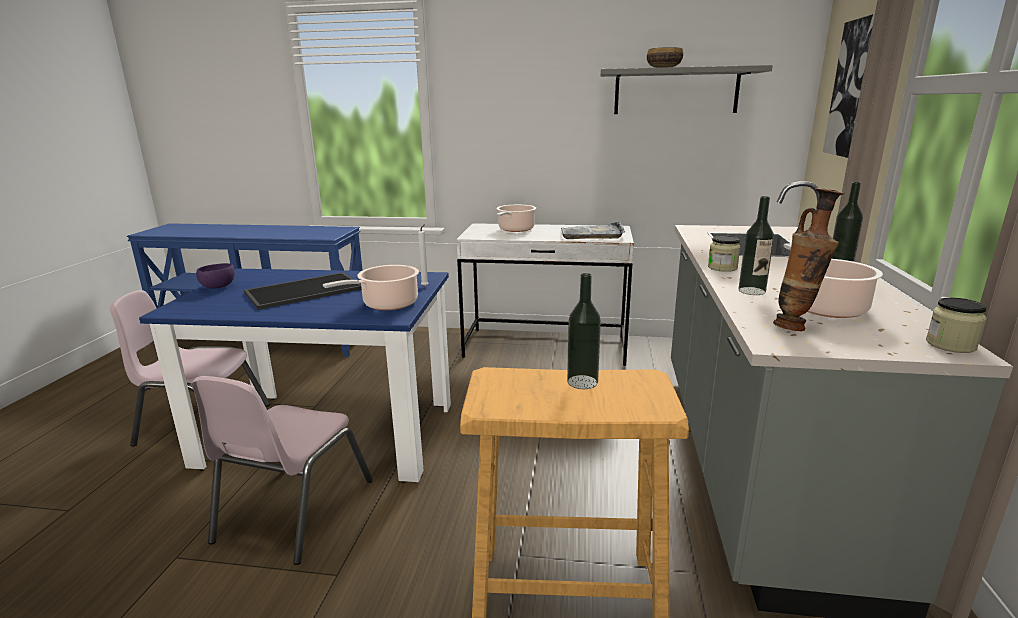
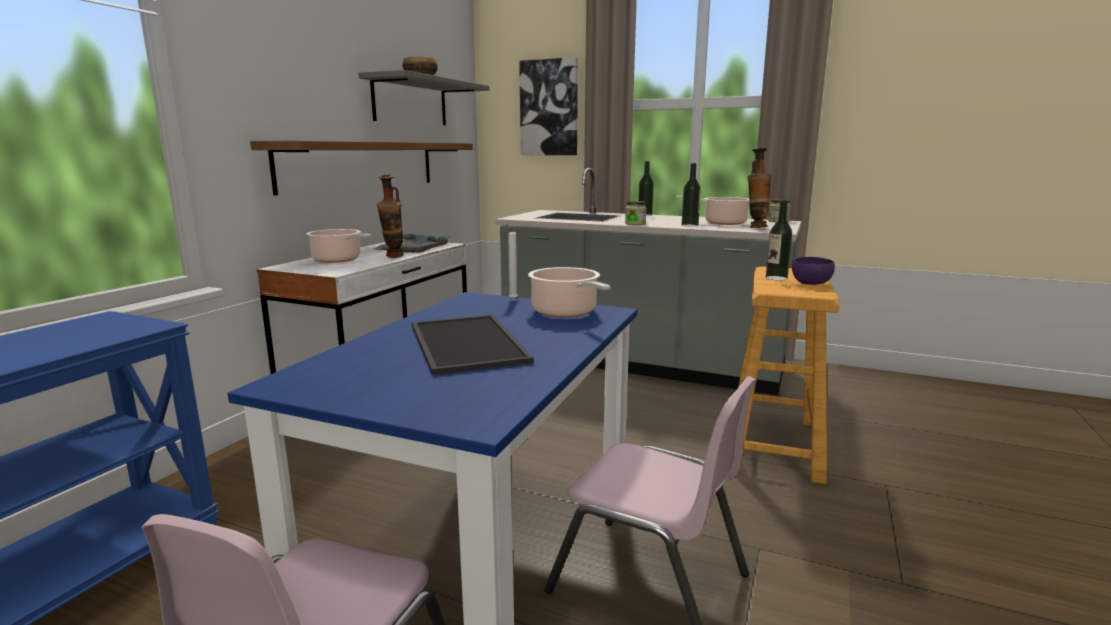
camera: 75 degrees left, 5 degrees down
(218, 287) = (364, 396): purple bowl -> purple bowl (811, 284)
(539, 237) = (393, 257): none -> vase
(592, 154) = (361, 165): none -> shelf

